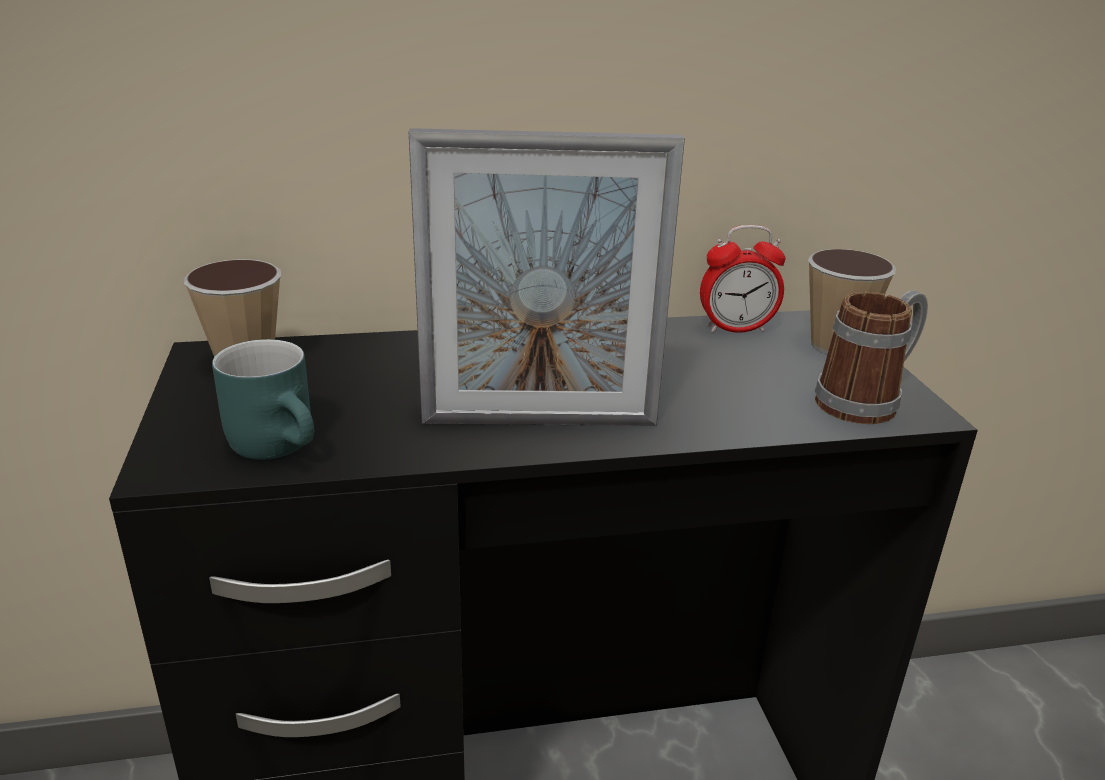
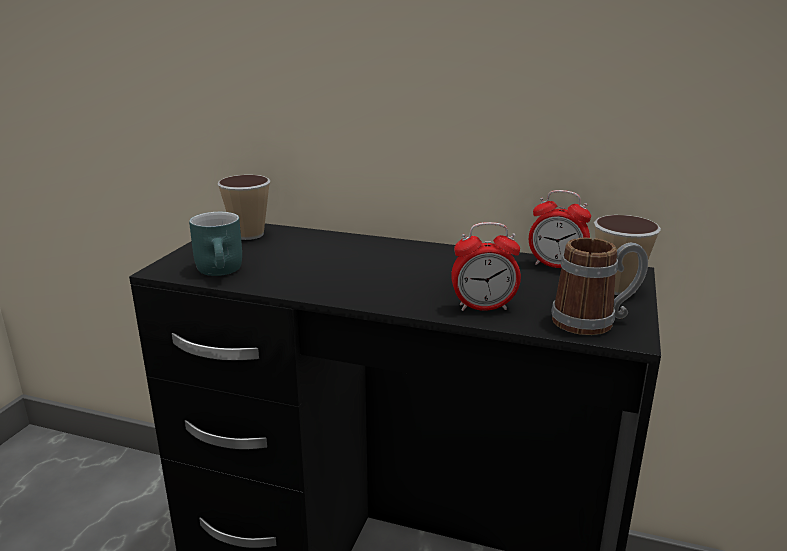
camera: 30 degrees right, 5 degrees down
(539, 422) = (363, 288): picture frame -> none
(727, 413) = (483, 307): none -> alarm clock

